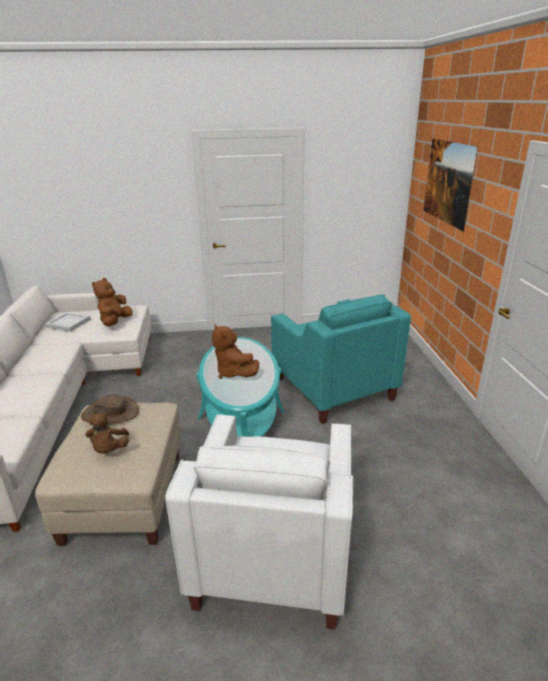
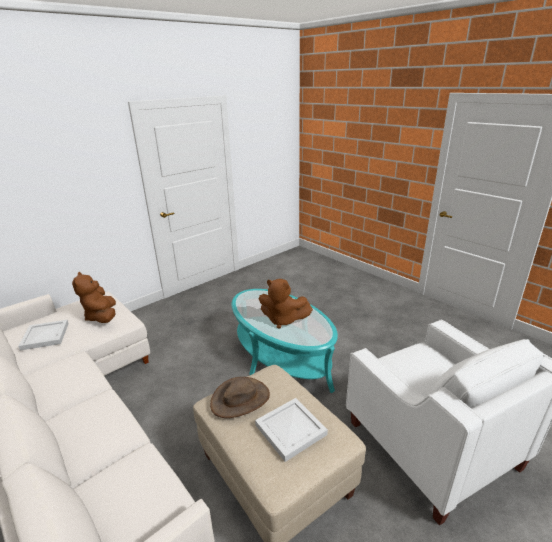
camera: 35 degrees left, 0 degrees up
(109, 450) = (290, 431): brown plush toy -> white tray
(332, 388) = (320, 309): turquoise armchair -> none
(444, 201) = (351, 146): picture -> none

